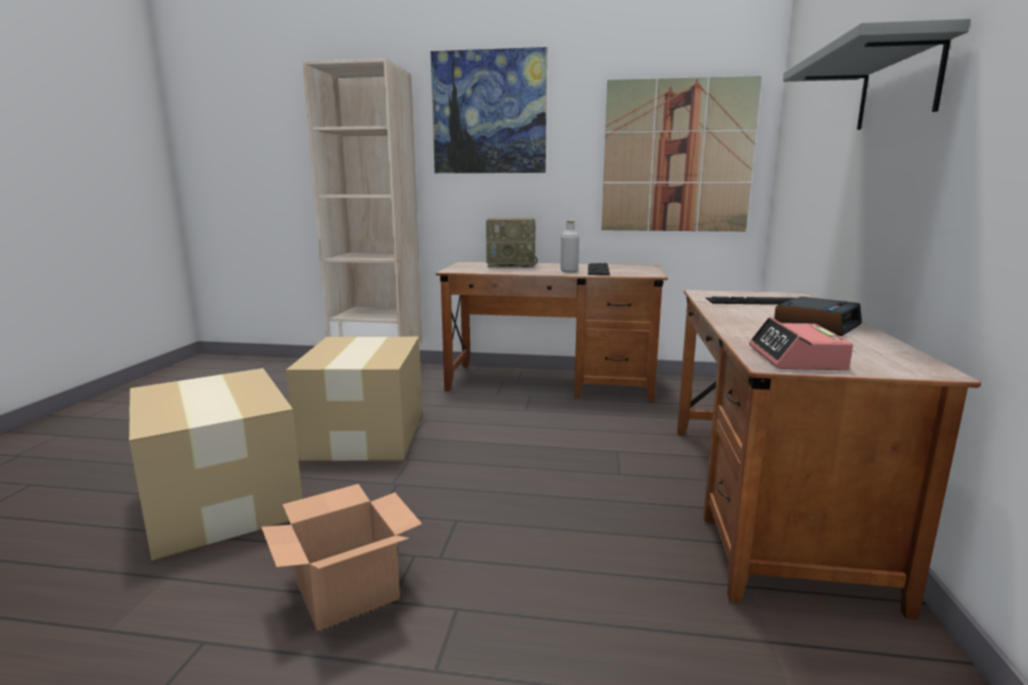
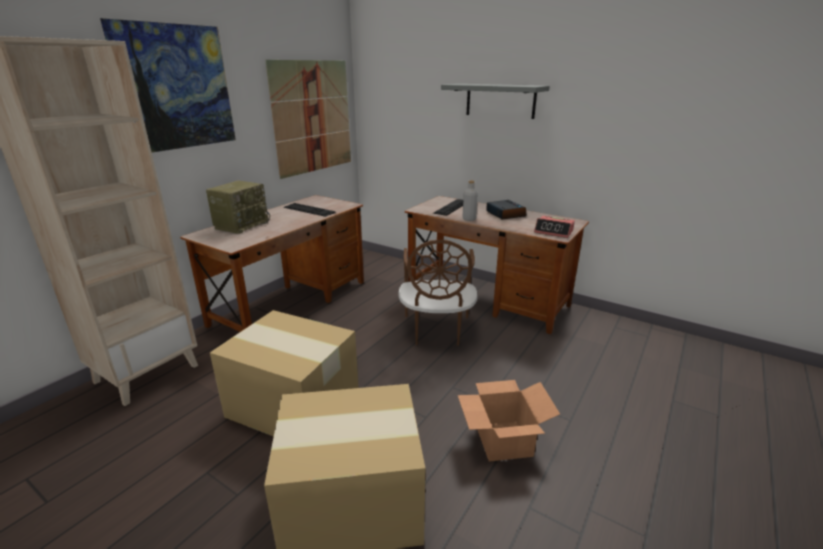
camera: 65 degrees left, 10 degrees up
(569, 271) = (303, 217): grey bottle -> grey bottle (469, 219)
(594, 477) = (436, 330): none -> brown chair

